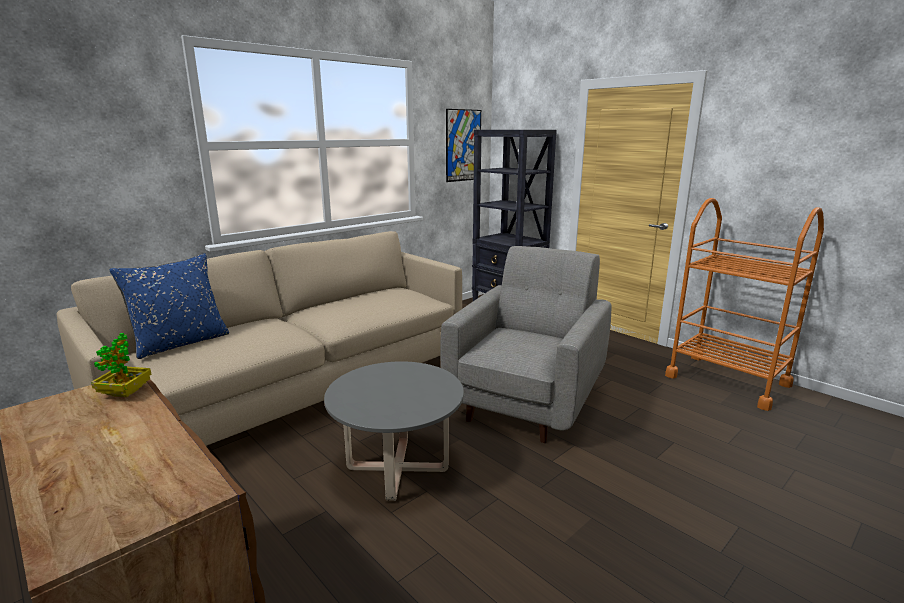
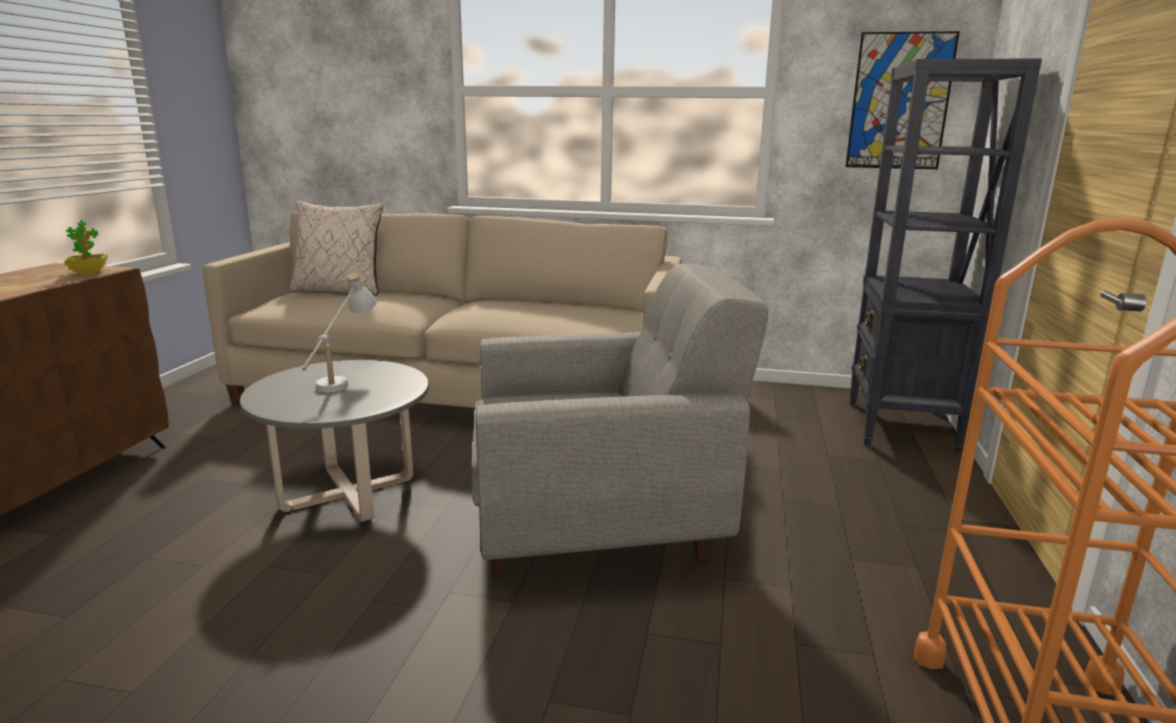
camera: 55 degrees right, 0 degrees up
(181, 343) = (339, 291): blue pillow -> beige pillow
(381, 386) = (343, 379): none -> white table lamp

